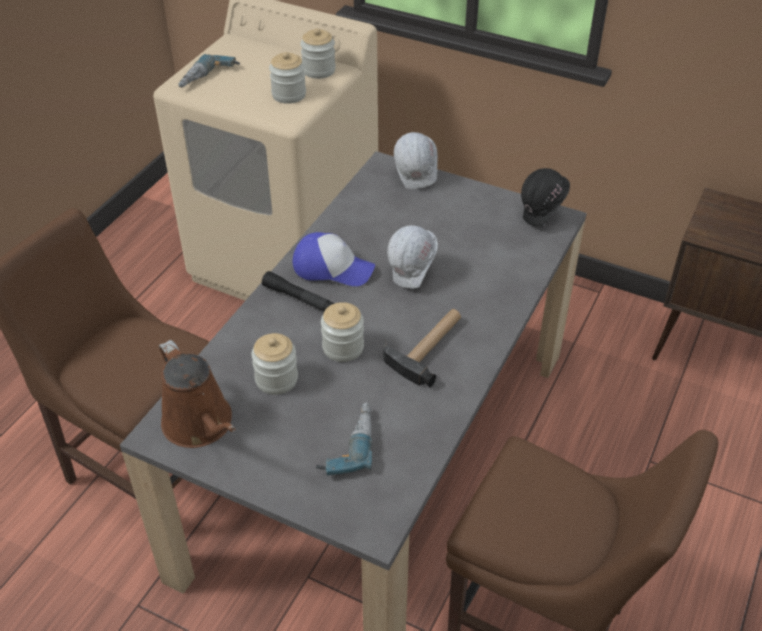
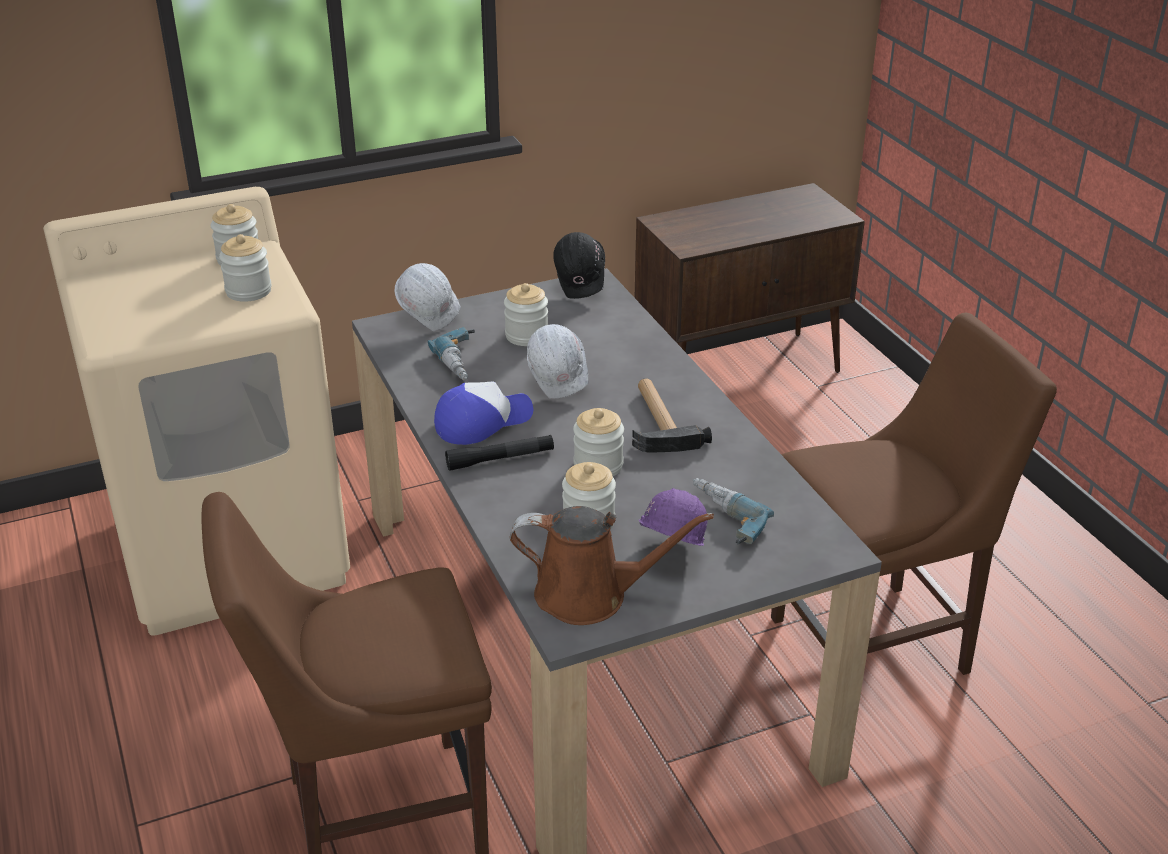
camera: 50 degrees left, 10 degrees down
(209, 79) = (132, 321): power drill -> power drill (465, 362)
(277, 440) = (668, 556): none -> purple hard hat
(452, 228) = (526, 336): none -> jar

